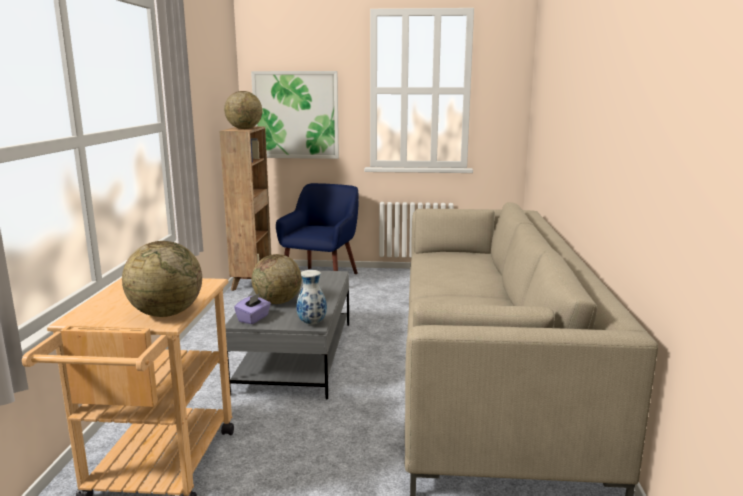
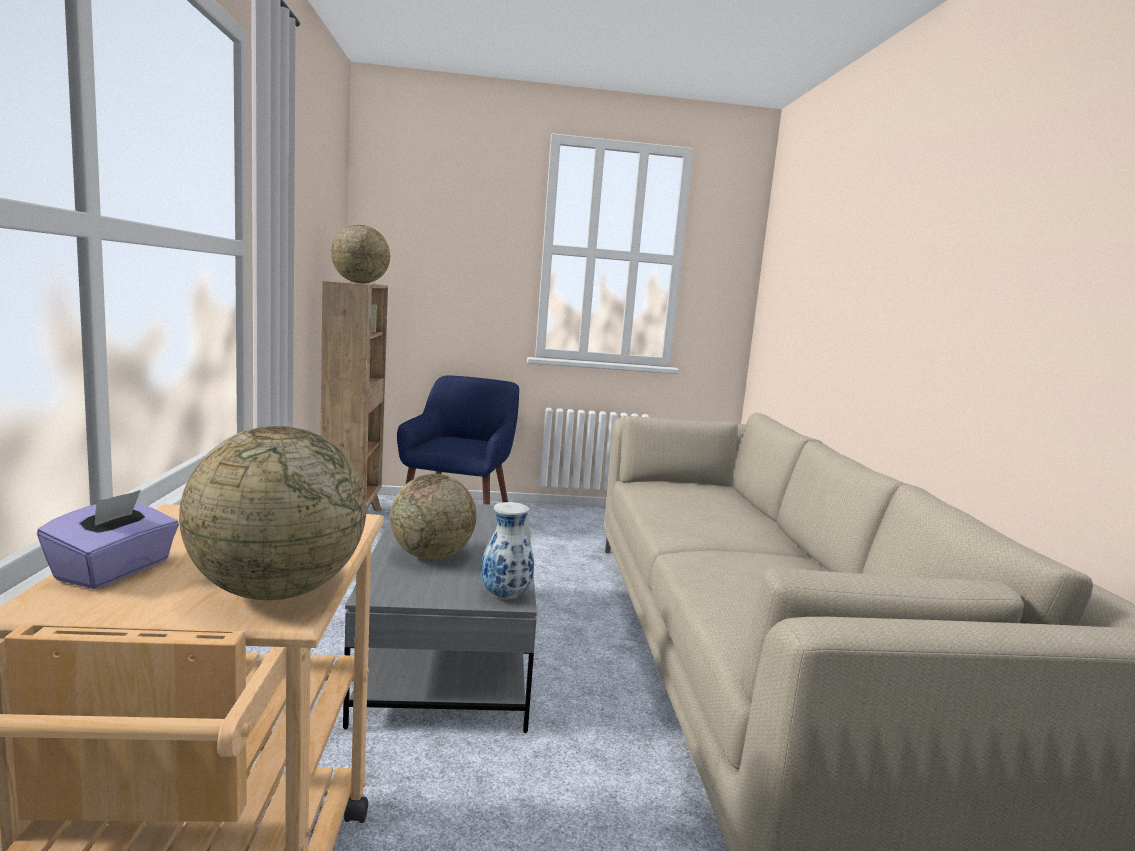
camera: 10 degrees left, 5 degrees down
(253, 319) = (399, 587): purple tissue box -> purple tissue box (114, 571)
(296, 115) = (432, 275): picture -> none

